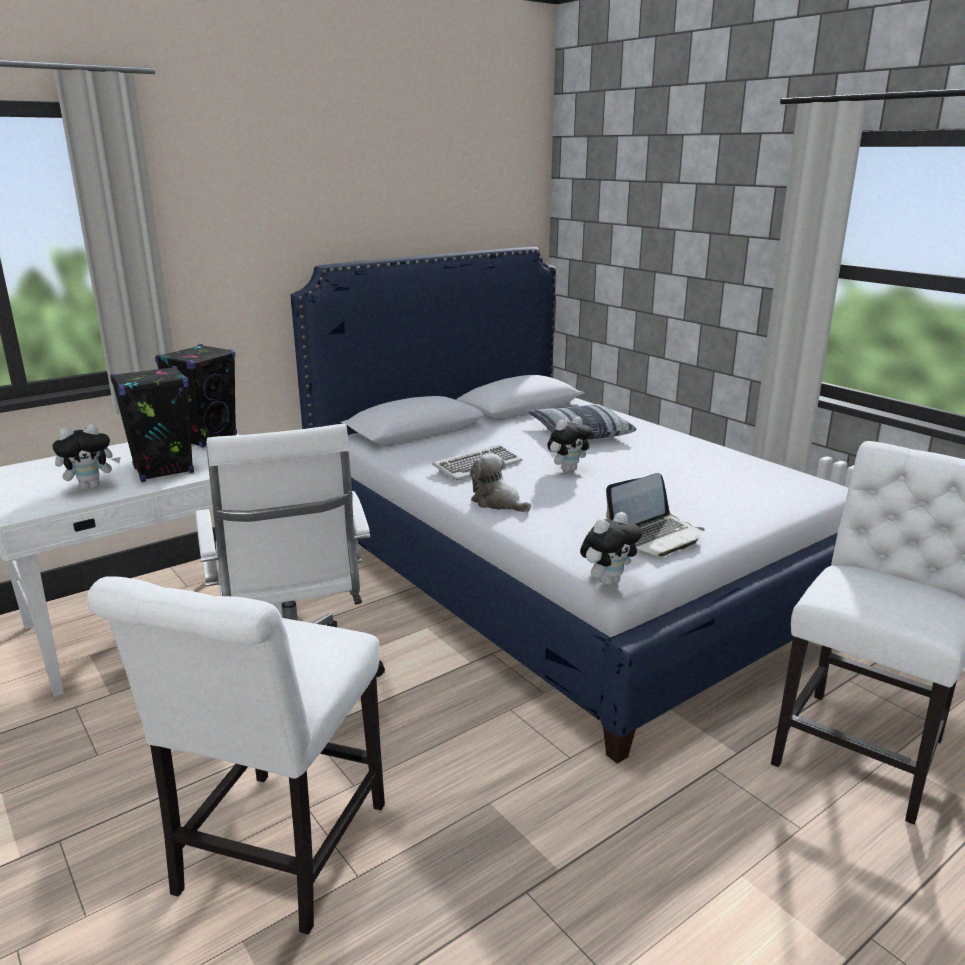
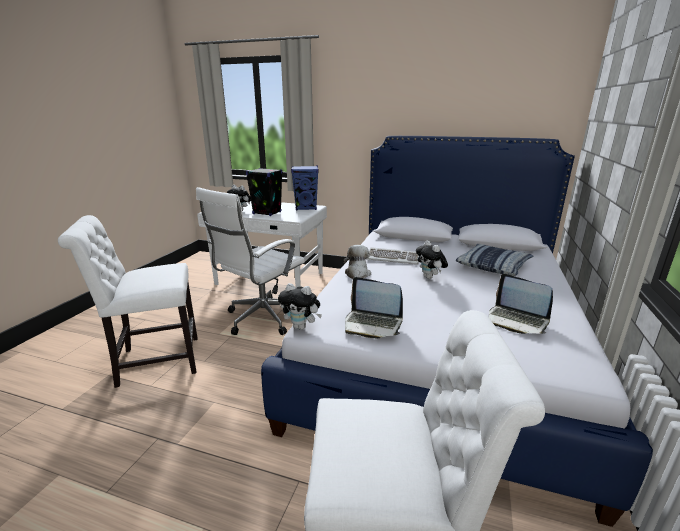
camera: 55 degrees right, 0 degrees up
(206, 438) = (306, 208): black speaker -> blue speaker
(568, 469) = (430, 277): plush toy -> plush toy turned 45 degrees clockwise
(714, 473) = (517, 320): none -> laptop

